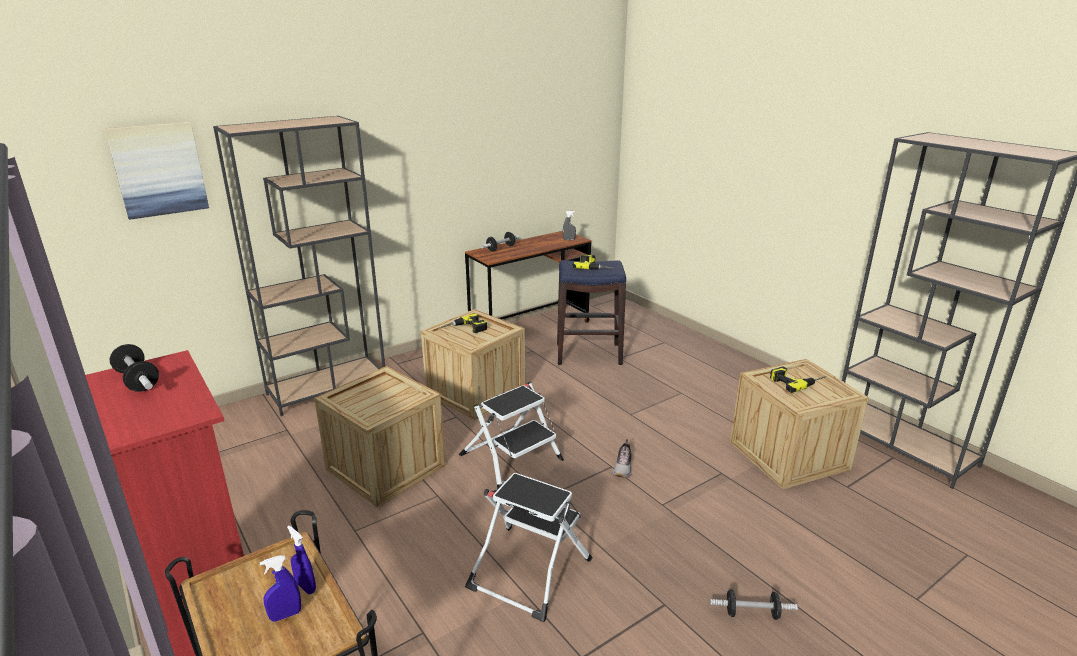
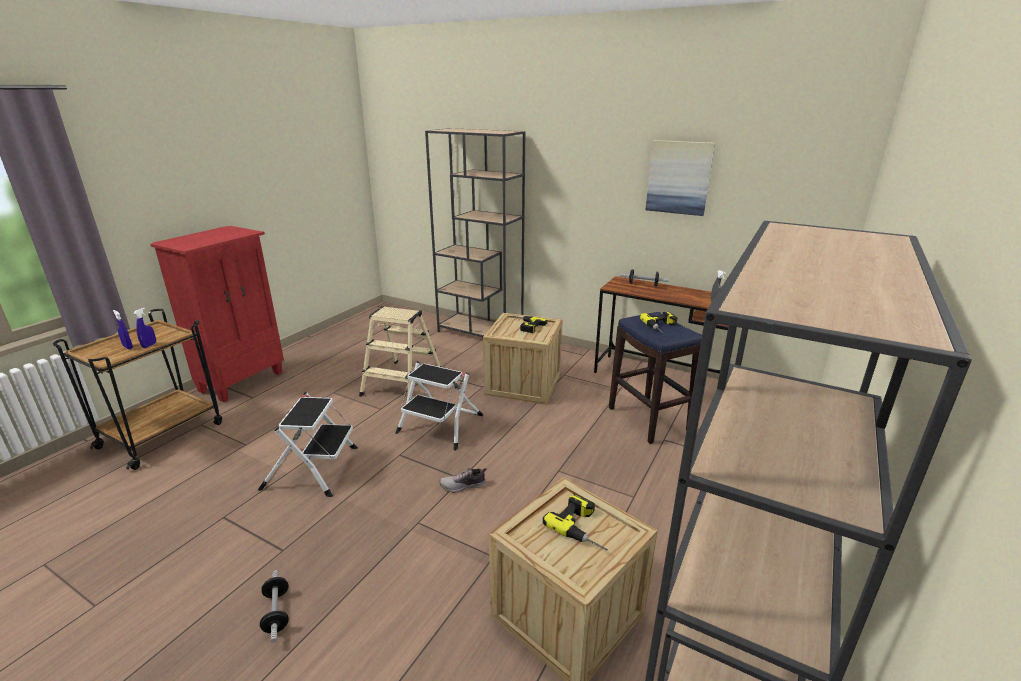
camera: 65 degrees right, 0 degrees up
(137, 381) = (225, 233): dumbbell -> none
(159, 169) = (422, 152): picture -> picture (679, 177)
(386, 468) = (402, 381): crate -> beige step ladder

